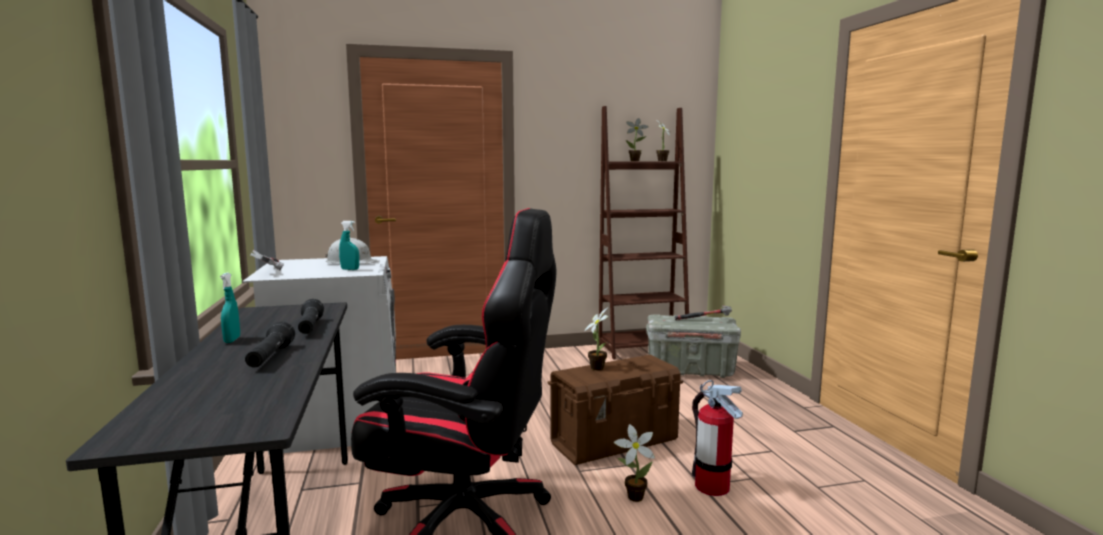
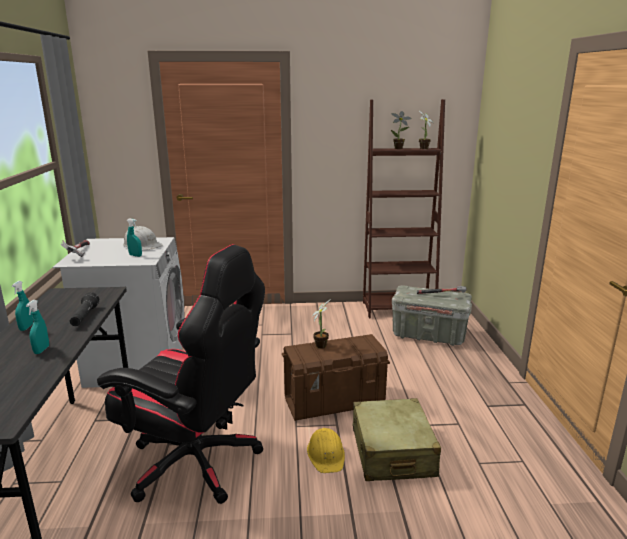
camera: 10 degrees right, 10 degrees up
(270, 358) = (41, 350): black flashlight -> turquoise spray bottle
(632, 497) = (326, 454): potted plant -> yellow hard hat
(711, 486) = (392, 452): fire extinguisher -> beige suitcase

